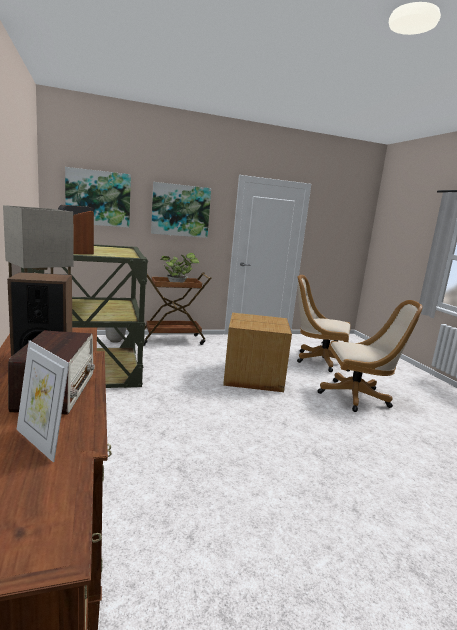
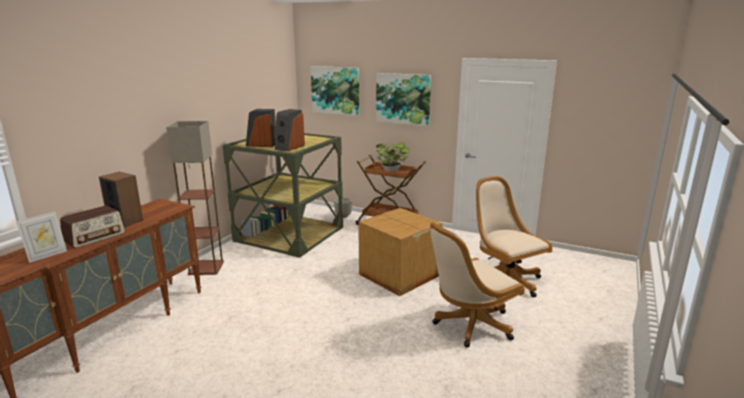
camera: 45 degrees right, 5 degrees up
(42, 442) = (47, 255): picture frame -> picture frame turned 135 degrees counterclockwise
(118, 254) = (289, 147): none -> speaker
(359, 397) = (469, 326): office chair -> office chair turned 105 degrees clockwise

